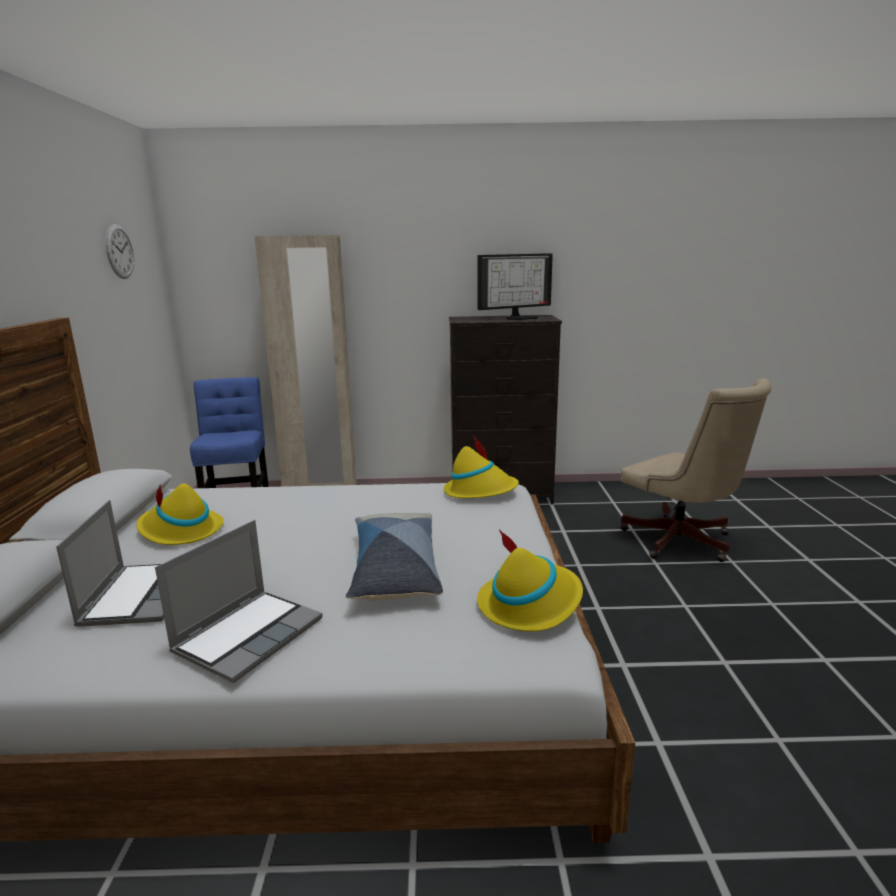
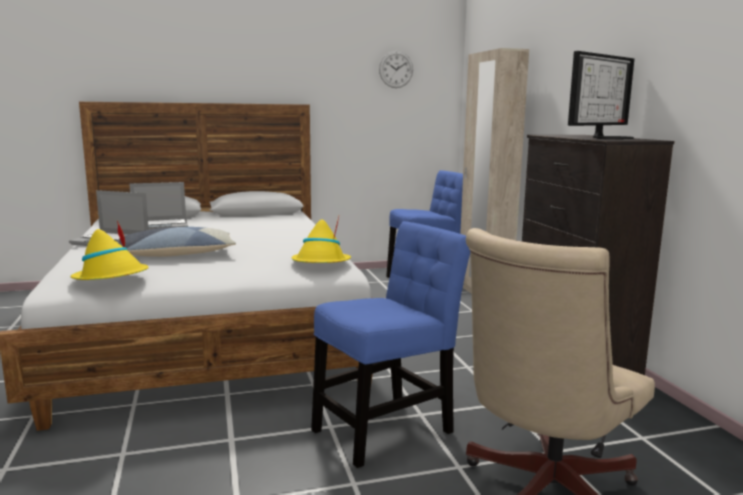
camera: 75 degrees right, 5 degrees down
(180, 531) = (237, 222): yellow hat -> none
(520, 317) = (609, 138): monitor -> monitor turned 90 degrees counterclockwise
(601, 581) = (388, 428): none -> blue chair

